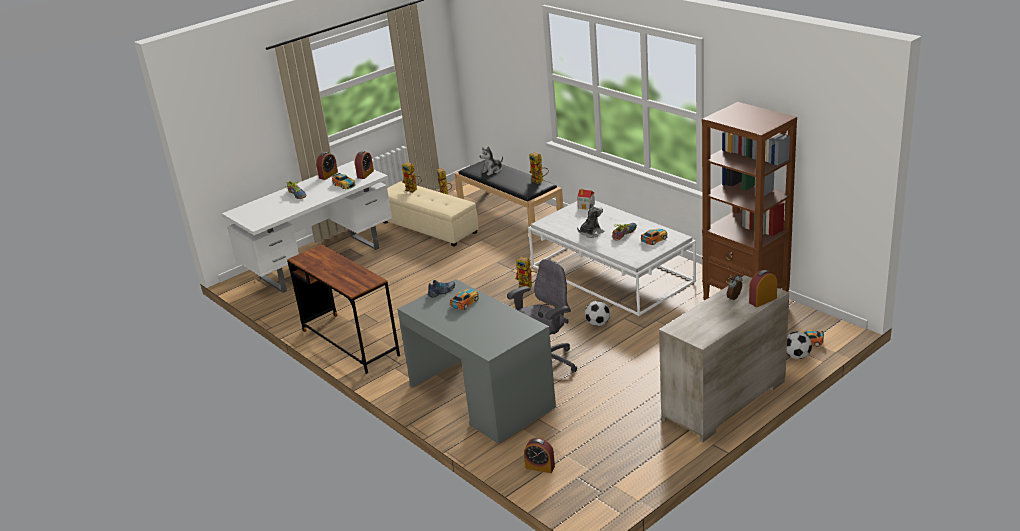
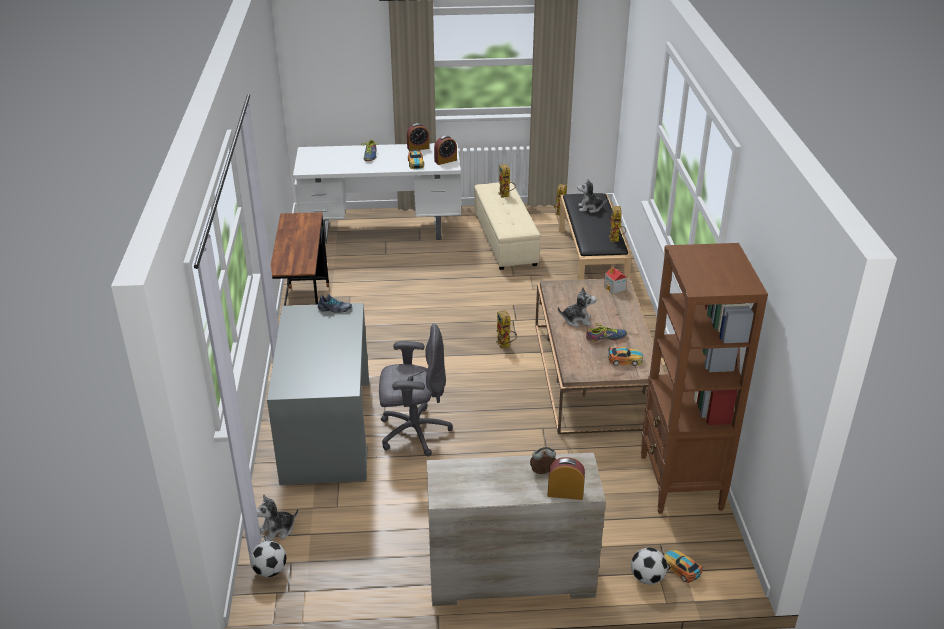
camera: 35 degrees right, 5 degrees up
(465, 302) = (335, 330): toy car -> none
(540, 467) = (277, 530): alarm clock -> plush toy
(598, 324) = (512, 420): football -> football (270, 571)
(611, 274) = (594, 374): white coffee table -> brown coffee table

